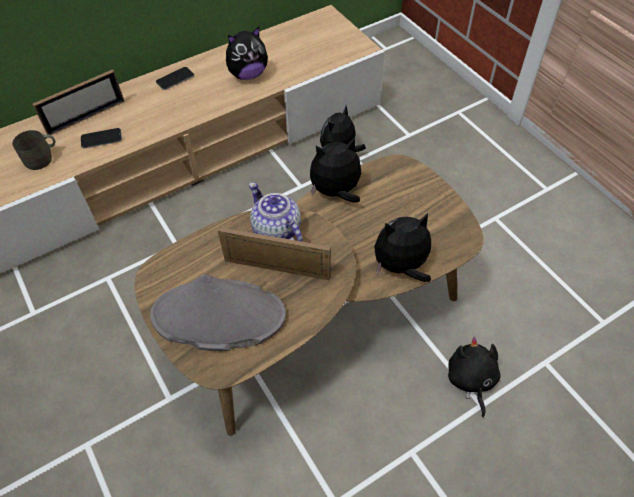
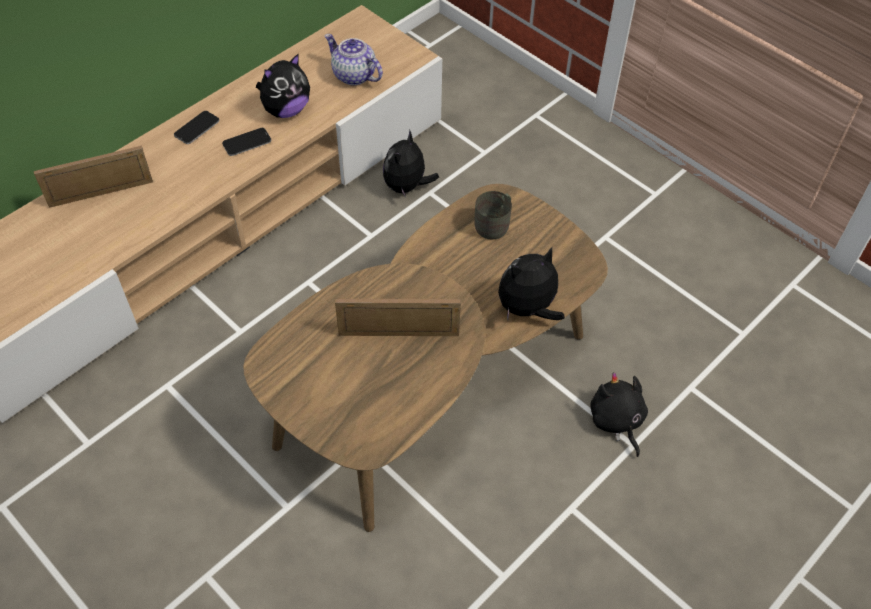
camera: 15 degrees left, 0 degrees up
(42, 158) = (64, 253): grey mug -> grey mug (495, 224)
(86, 117) = (101, 193): picture frame -> picture frame turned 150 degrees counterclockwise
(101, 139) = (130, 217): phone -> phone (247, 142)
(218, 316) = (350, 395): grey hat -> none
(275, 230) = (385, 292): teapot -> teapot (353, 75)
(336, 192) = (435, 238): plush toy -> none

